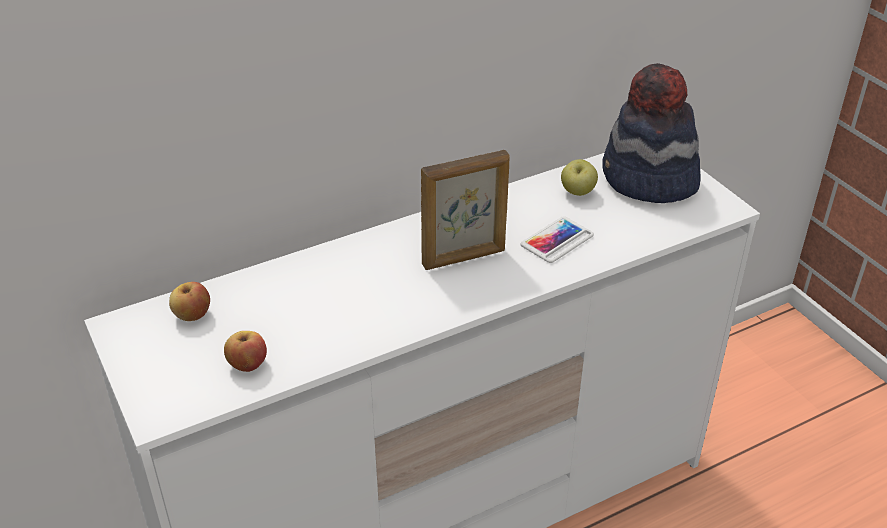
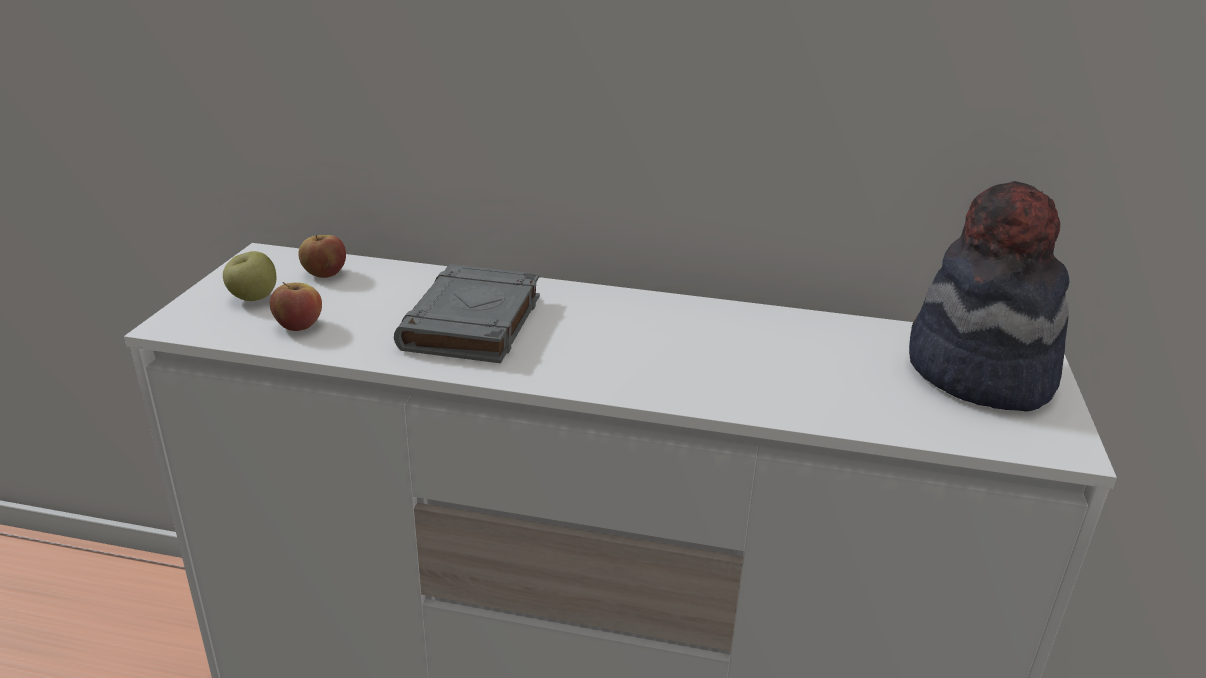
camera: 40 degrees right, 10 degrees down
(355, 297) = (472, 324): none -> grey book
(464, 258) = (630, 343): picture frame -> none
(557, 240) = (763, 375): phone -> none
(577, 192) = (859, 346): apple -> apple (253, 298)

